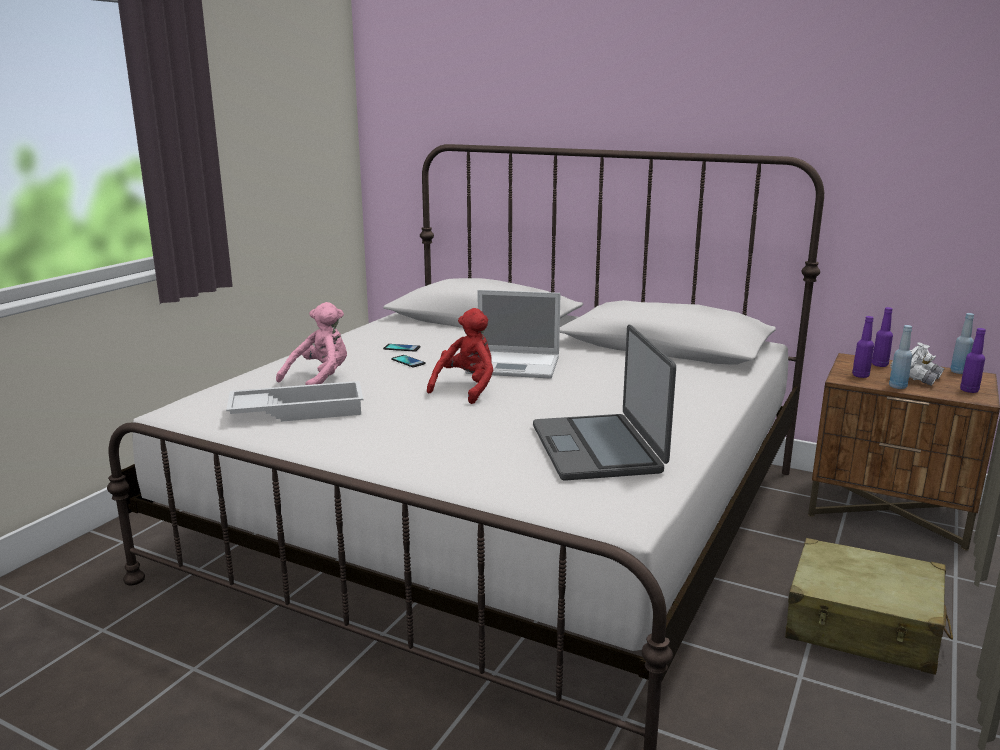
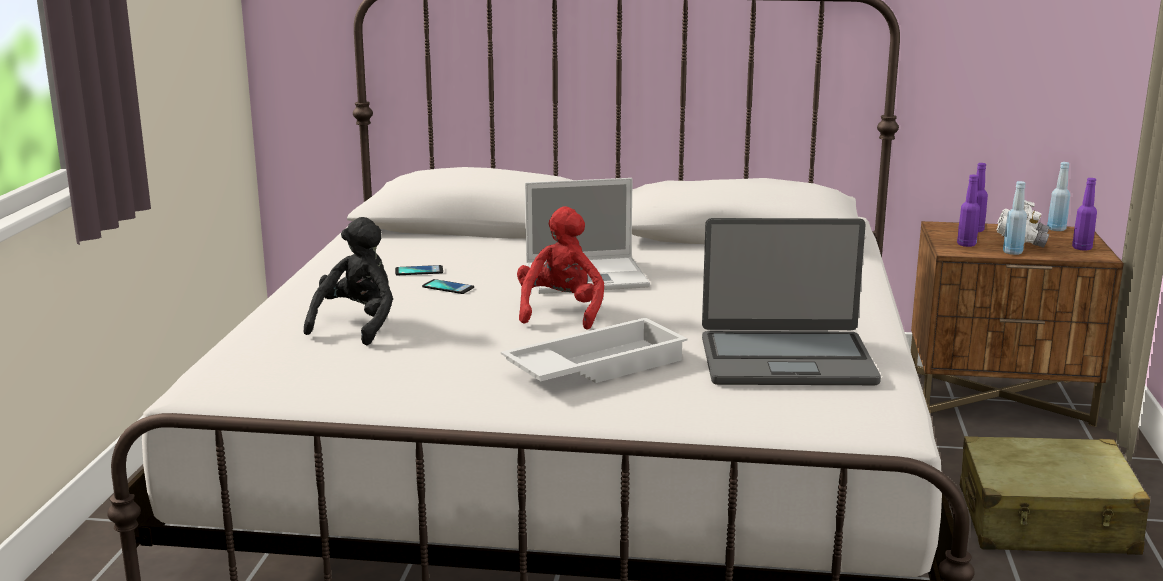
camera: 20 degrees left, 0 degrees up
(298, 410) = (375, 366): white tray -> white tray (595, 366)
(320, 380) = (357, 325): pink plush toy -> black plush toy
(598, 448) = (786, 360): laptop -> laptop turned 60 degrees counterclockwise

